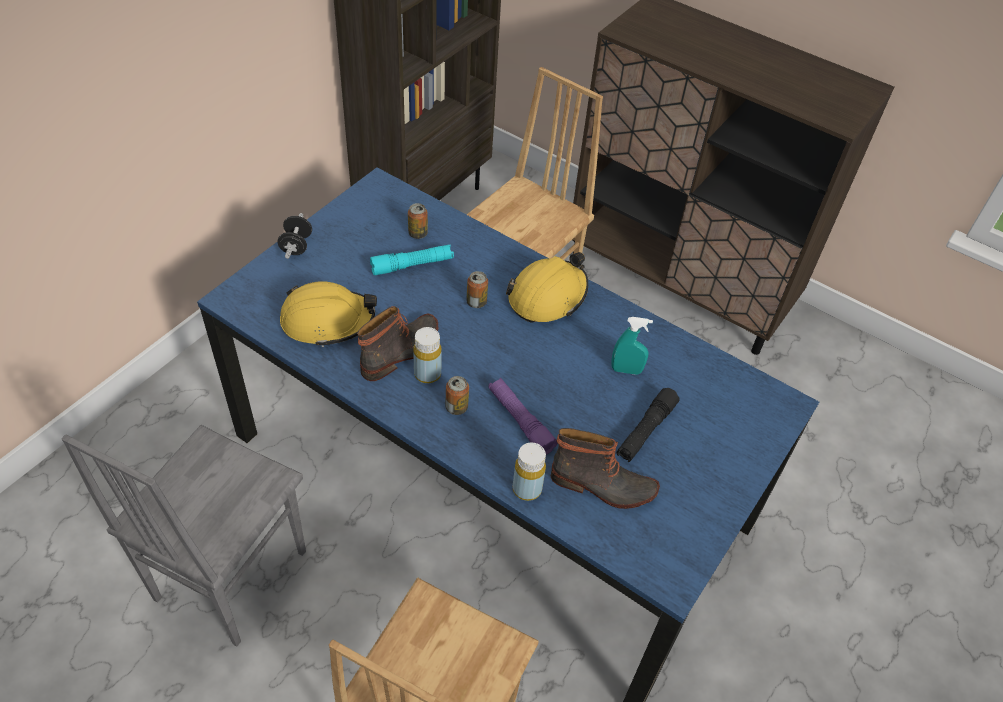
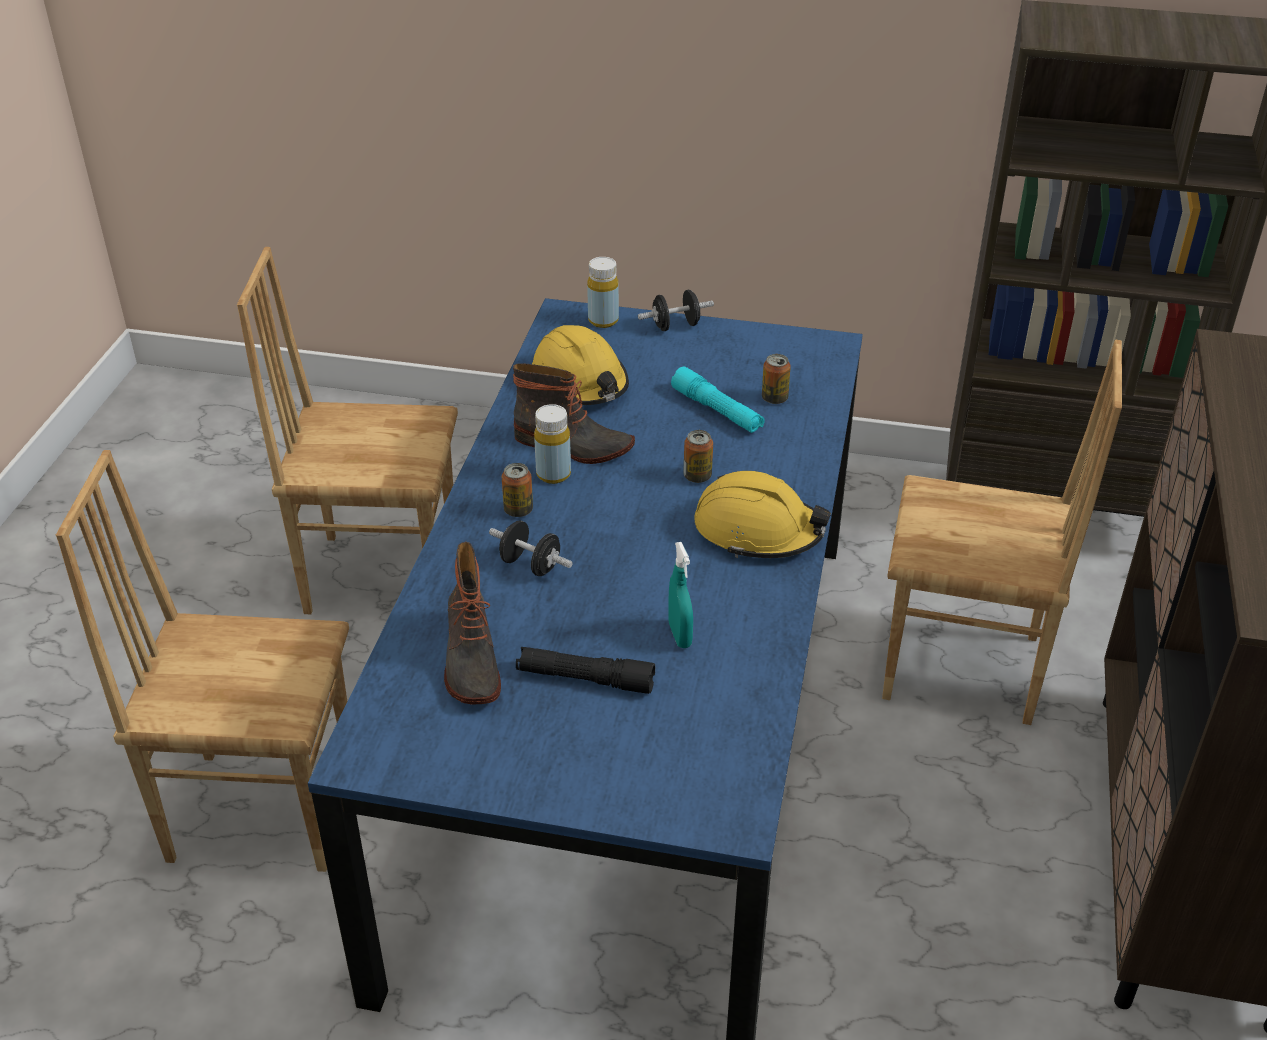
camera: 70 degrees right, 10 degrees down
(228, 575) = (381, 574): grey chair -> brown chair
(520, 421) = (530, 565): purple flashlight -> black dumbbell
(527, 489) = (431, 598): yellow bottle -> yellow bottle (603, 320)

